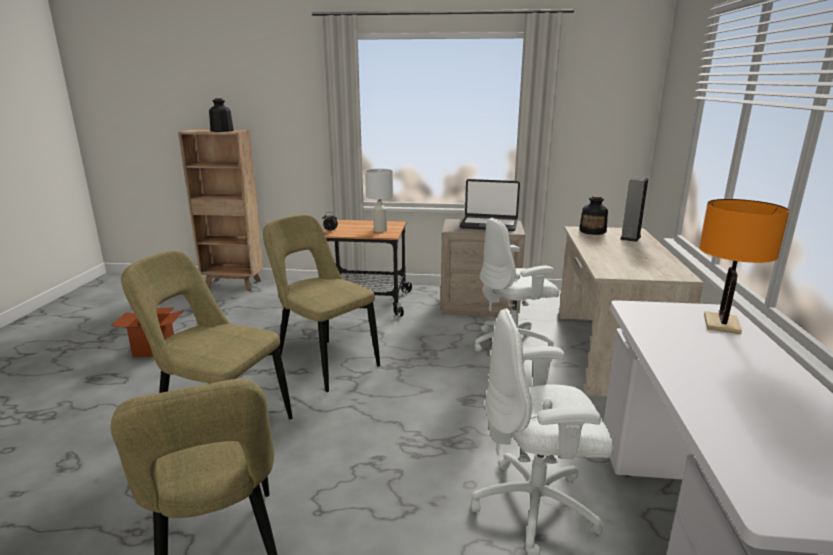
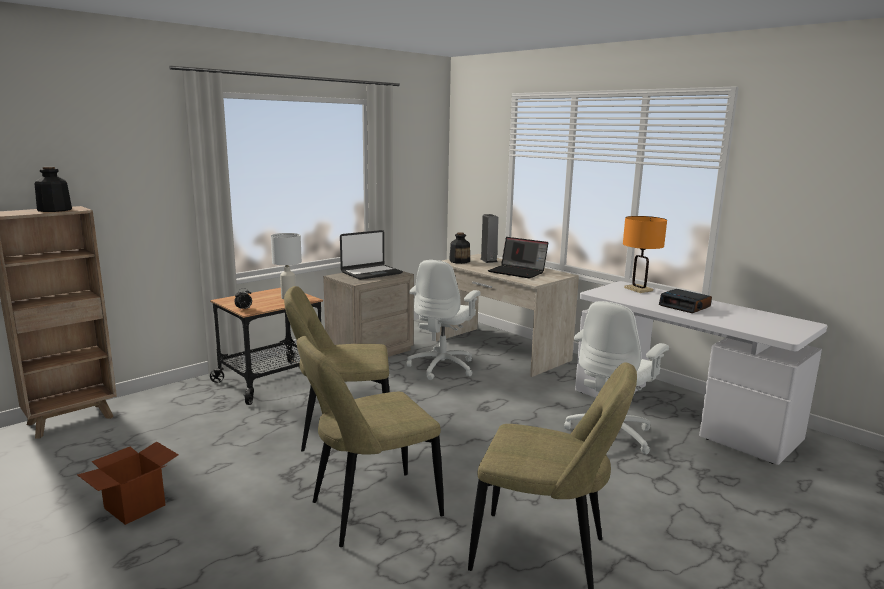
camera: 50 degrees left, 5 degrees down
(626, 257) = (518, 272): none -> laptop
(724, 373) = (685, 306): none -> alarm clock

